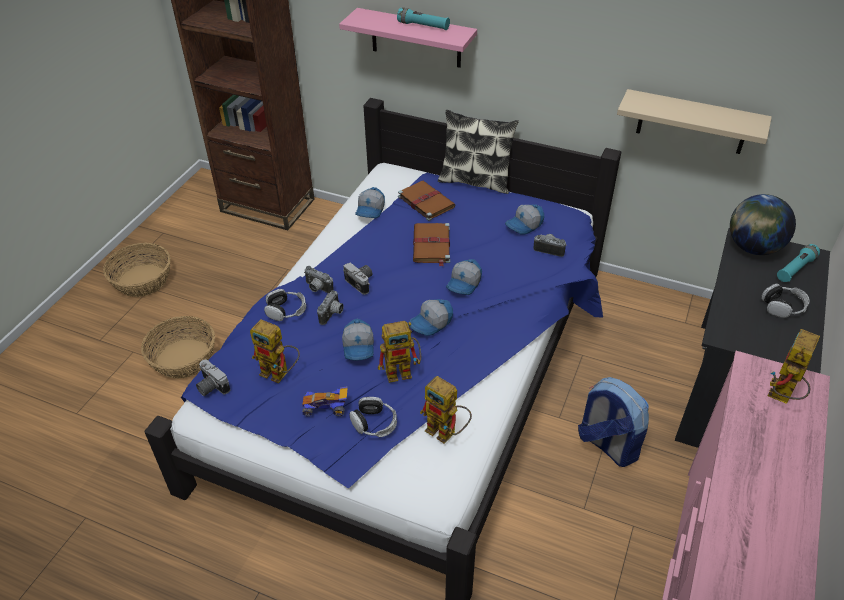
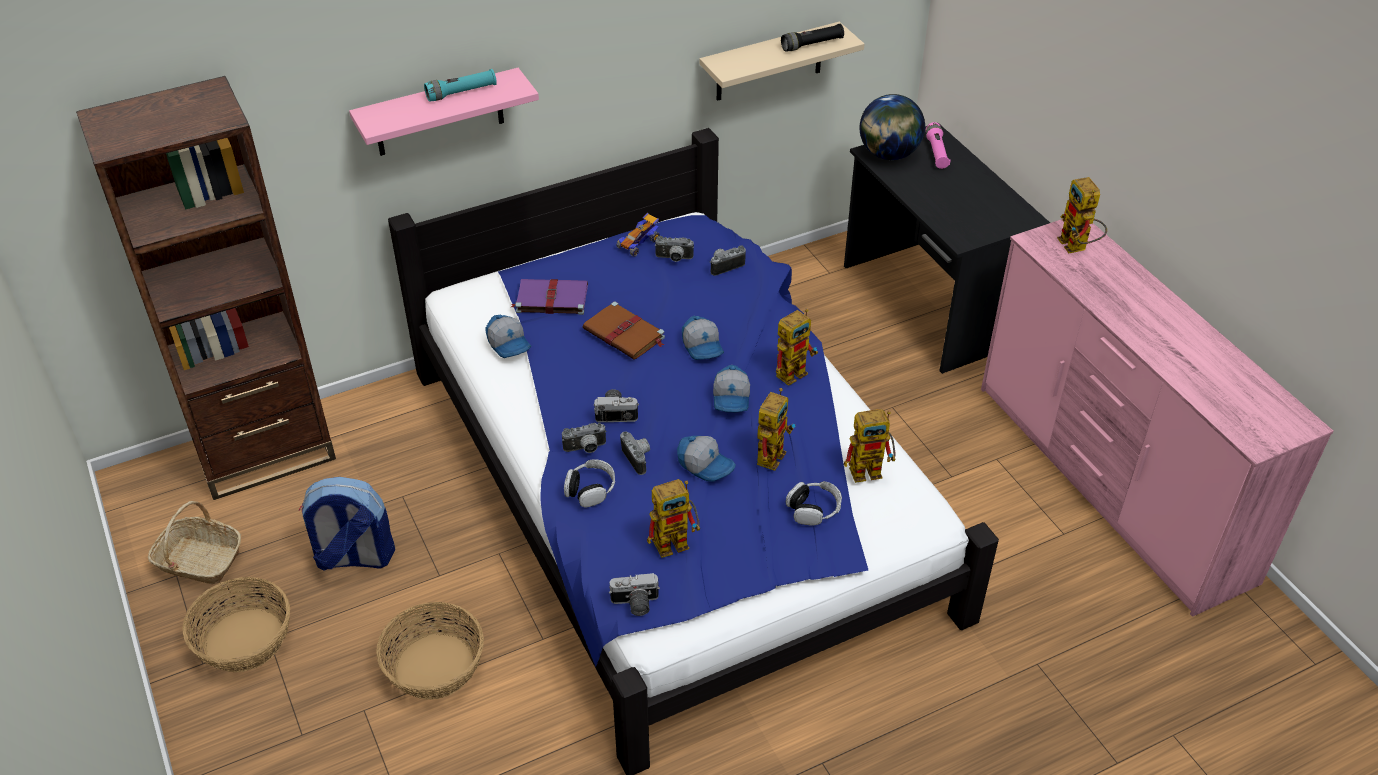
camera: 50 degrees left, 0 degrees up
(178, 233) = (199, 560): none -> basket
(326, 406) = (758, 530): toy car -> toy car (638, 243)
(425, 201) = (550, 299): brown book -> purple book
(475, 181) = (563, 248): pillow -> none
(494, 337) = (794, 370): none -> toy robot
(524, 225) = (674, 259): cap -> camera
(607, 444) = (903, 416): backpack -> backpack (354, 557)
(722, 119) = (812, 44): none -> black flashlight
(783, 306) = (967, 188): headphones -> none
(795, 269) = (936, 152): turquoise flashlight -> pink flashlight

